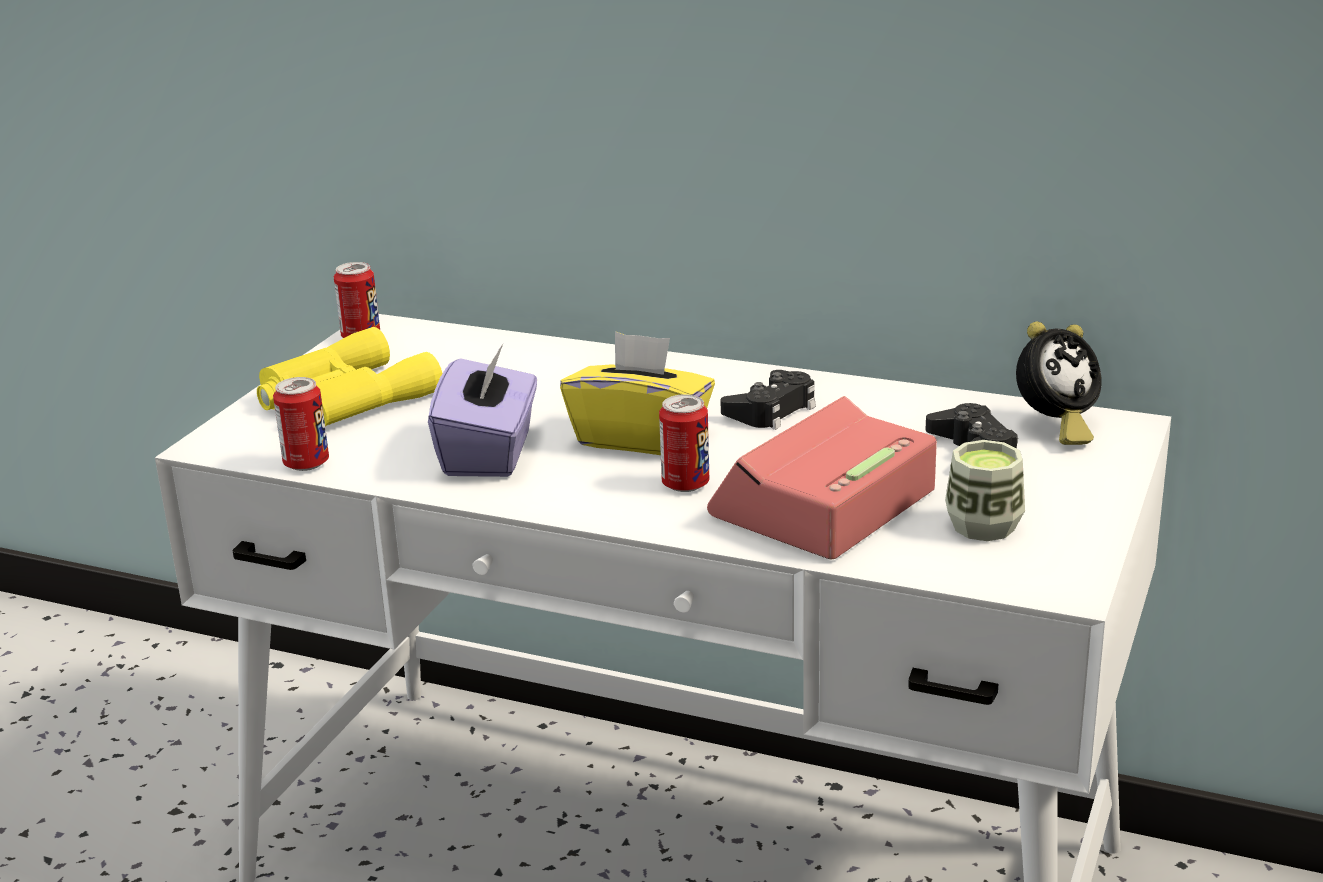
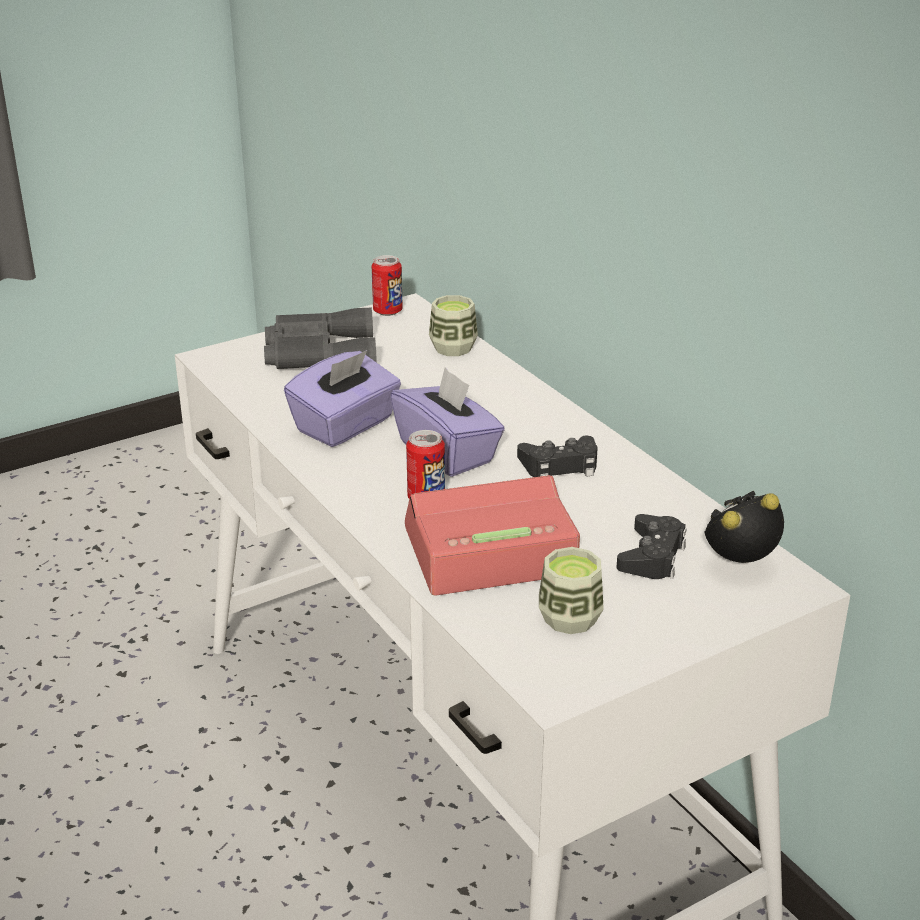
camera: 35 degrees right, 5 degrees up
(306, 463) = (240, 391): can -> none
(341, 399) = (317, 353): yellow binoculars -> grey binoculars
(492, 347) = (453, 348): none -> cup
(641, 438) = (447, 452): yellow tissue box -> purple tissue box
(1054, 428) = (740, 565): alarm clock -> alarm clock turned 150 degrees clockwise

